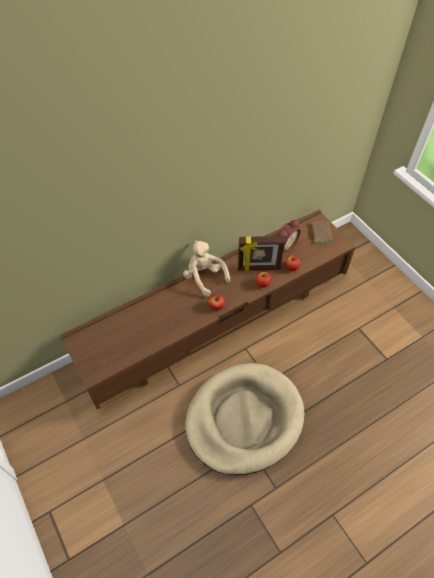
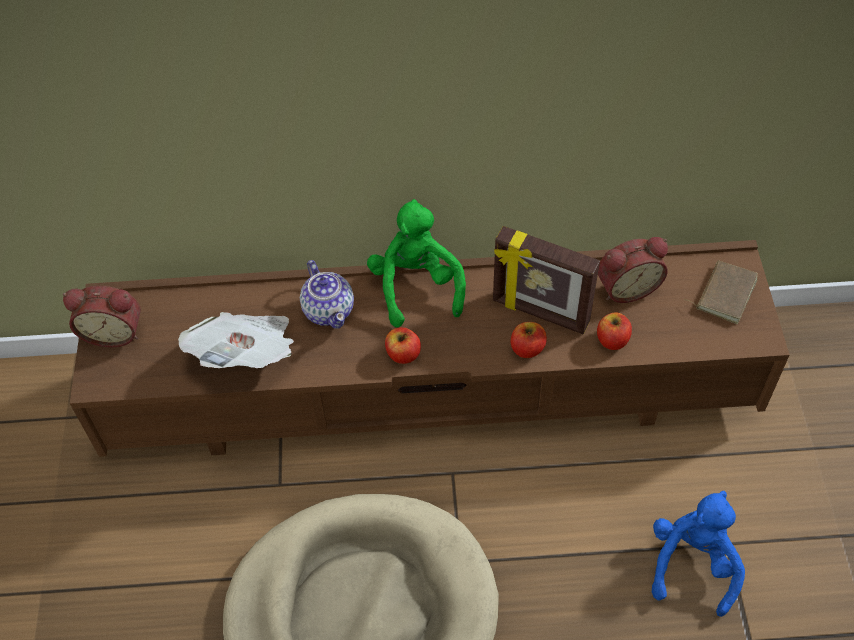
camera: 30 degrees right, 0 degrees up
(86, 349) = (114, 331): none -> alarm clock
(152, 334) = (247, 355): none -> newspaper
(175, 301) = (329, 310): none -> teapot
(204, 277) = (416, 287): beige plush toy -> green plush toy
(351, 340) = (693, 563): none -> blue plush toy

